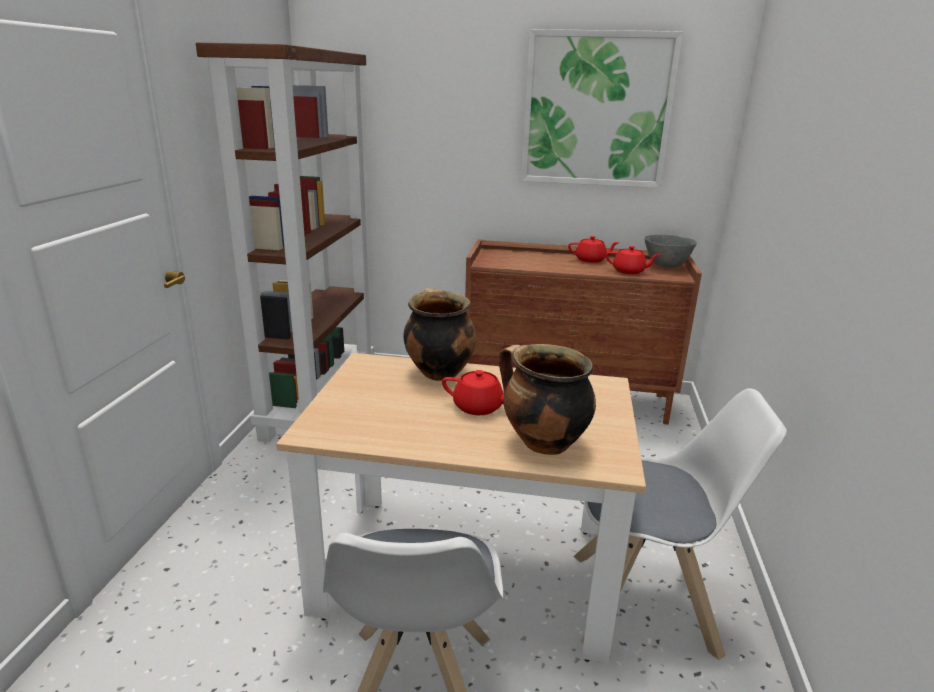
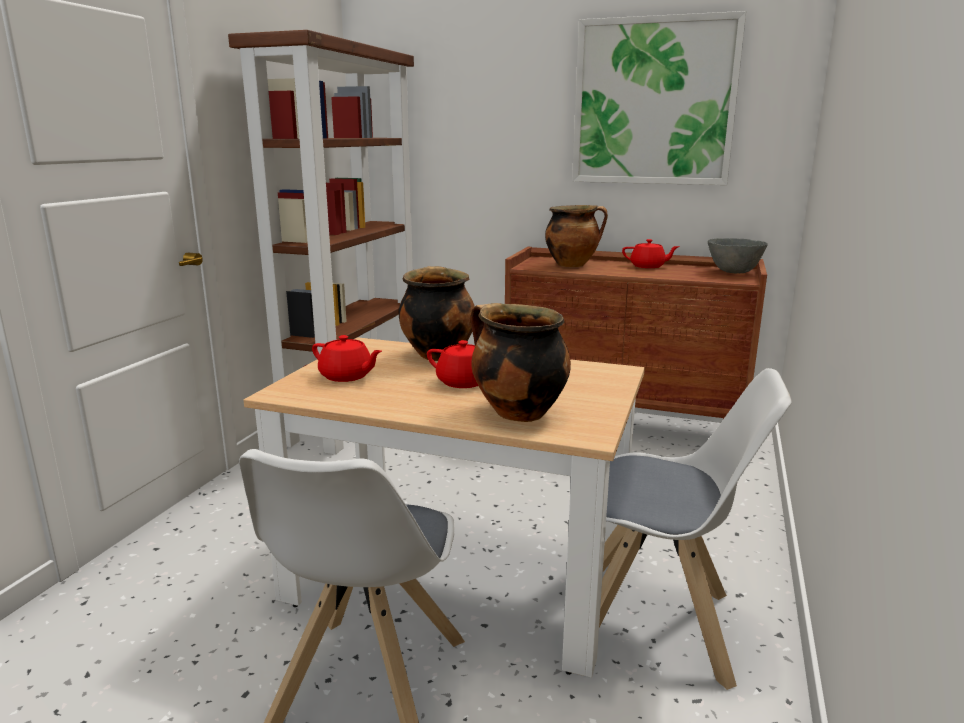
camera: 10 degrees right, 5 degrees down
(524, 260) = (573, 265): none -> cooking pot
(629, 271) = (687, 275): red teapot -> red teapot (347, 376)

